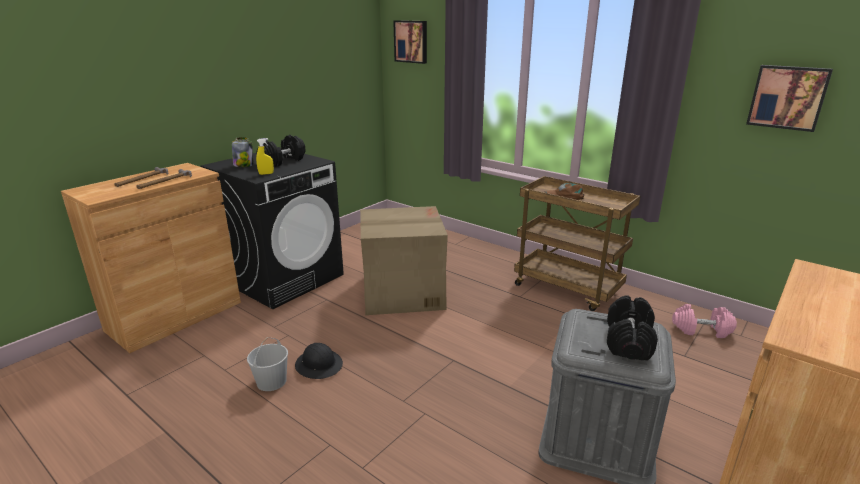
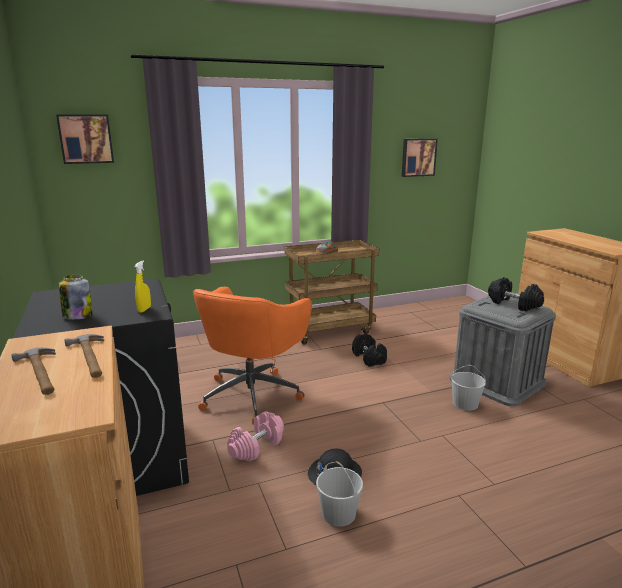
camera: 60 degrees left, 5 degrees down
(282, 161) = (107, 297): black dumbbell -> black dumbbell (369, 358)
(402, 292) = (253, 394): cardboard box -> orange office chair
(508, 418) = (465, 403): none -> white bucket
(701, 330) = (416, 315): pink dumbbell -> pink dumbbell (256, 447)

